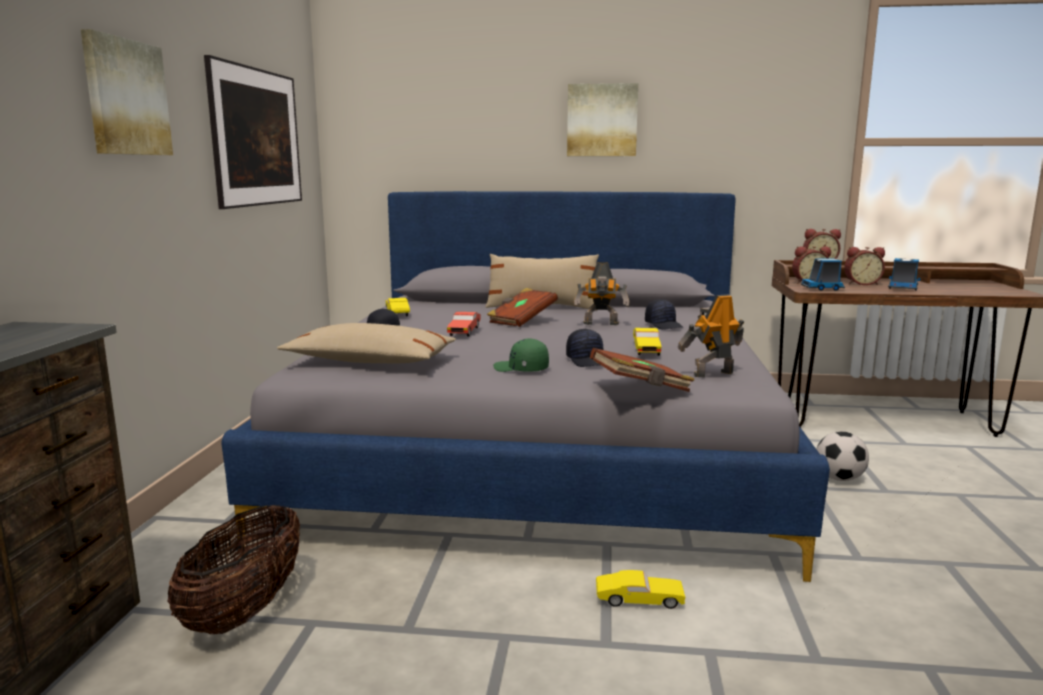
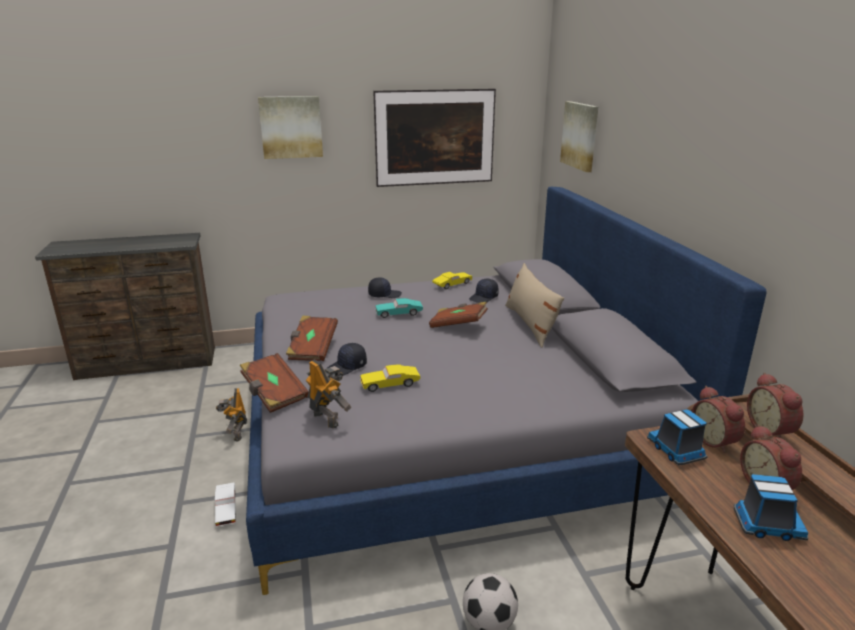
camera: 70 degrees right, 10 degrees up
(245, 610) = (206, 390): basket -> none
(370, 361) = (308, 306): beige pillow -> none
(464, 331) = (399, 313): red toy car -> turquoise toy car
(521, 369) = (312, 349): green cap -> brown book
(601, 324) = (475, 356): toy robot -> toy robot (236, 434)
(602, 120) = (679, 155): picture -> picture (580, 135)
(639, 600) = (226, 509): yellow toy car -> white toy car
(664, 325) = (499, 384): black cap -> black cap (484, 298)

